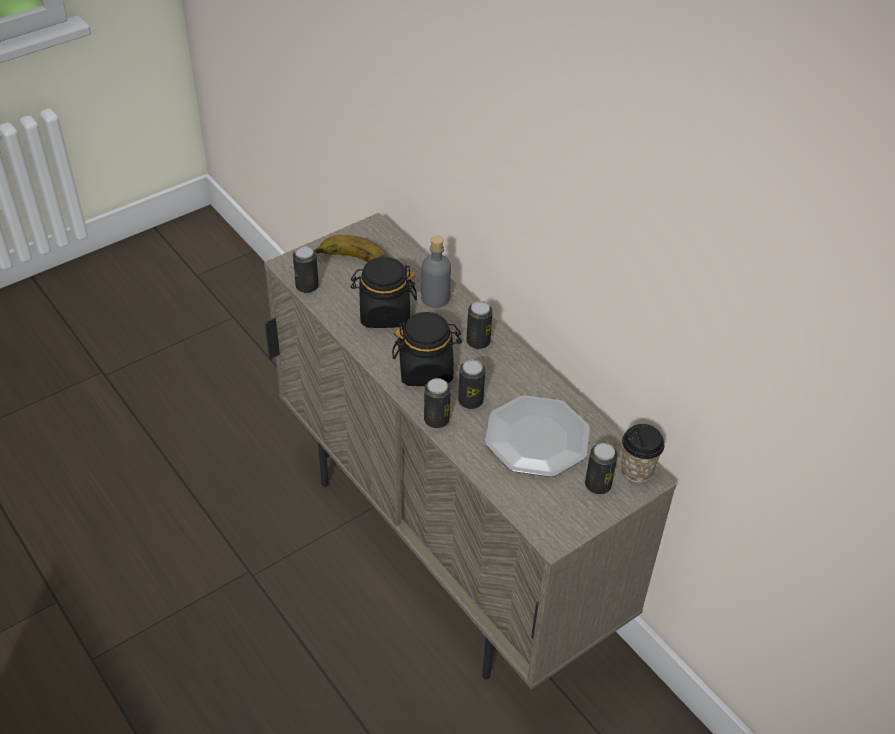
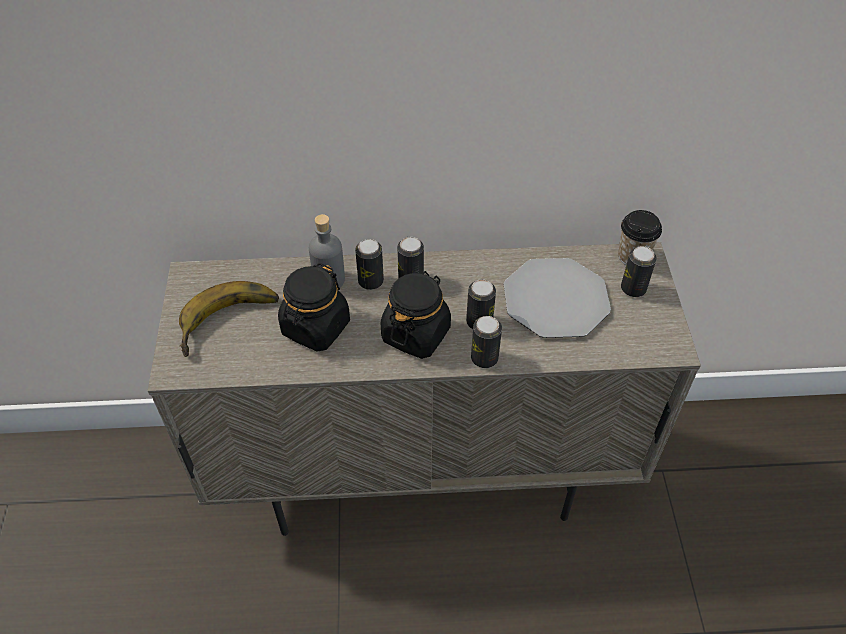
camera: 55 degrees left, 5 degrees up
(307, 286) = (220, 370): can -> can (371, 281)

